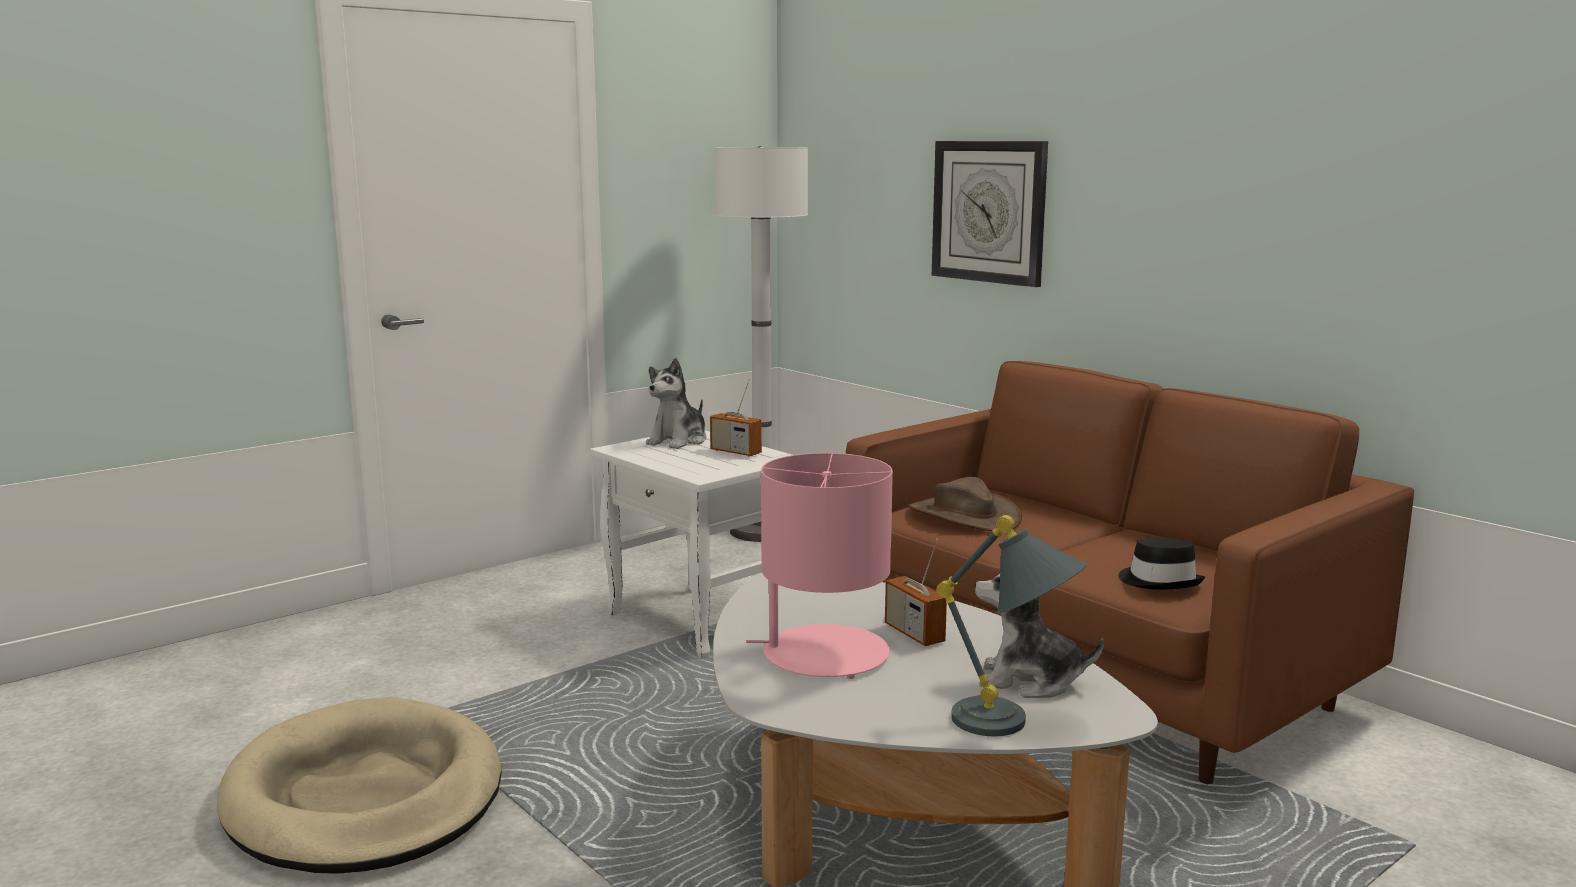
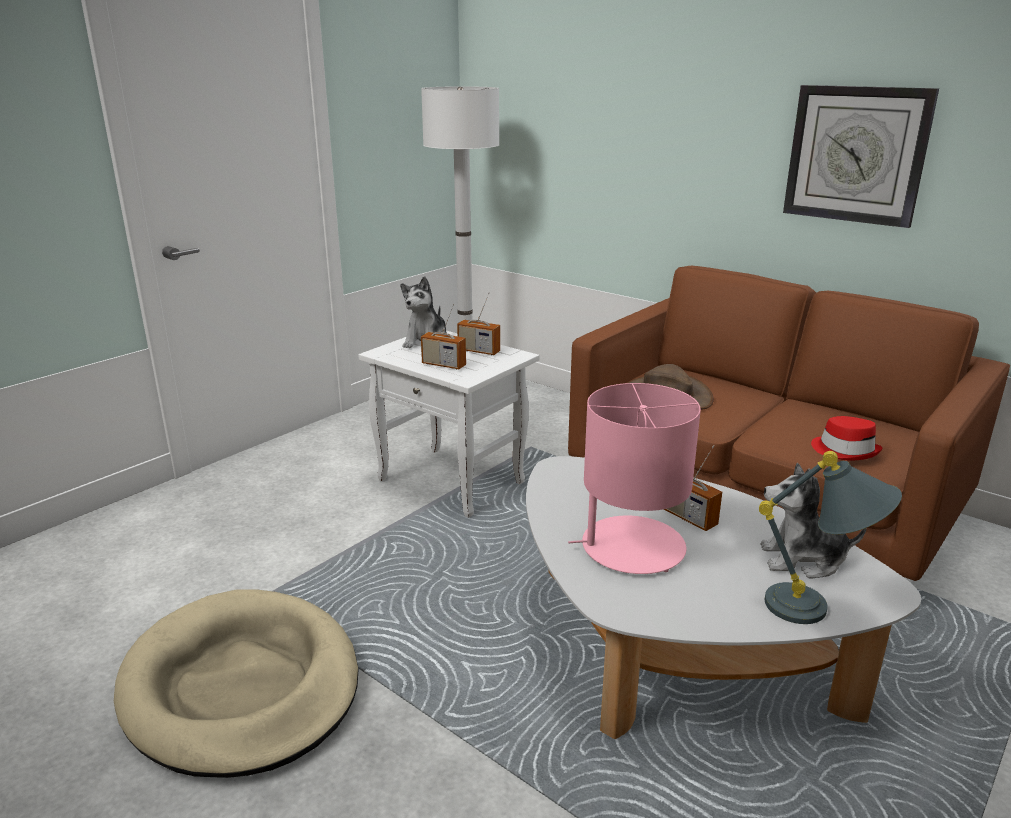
camera: 10 degrees left, 10 degrees up
(684, 462) = (443, 365): none -> radio
(989, 211) = (654, 143): wall clock -> wall clock (856, 154)
(1160, 581) = (845, 450): black hat -> red hat

